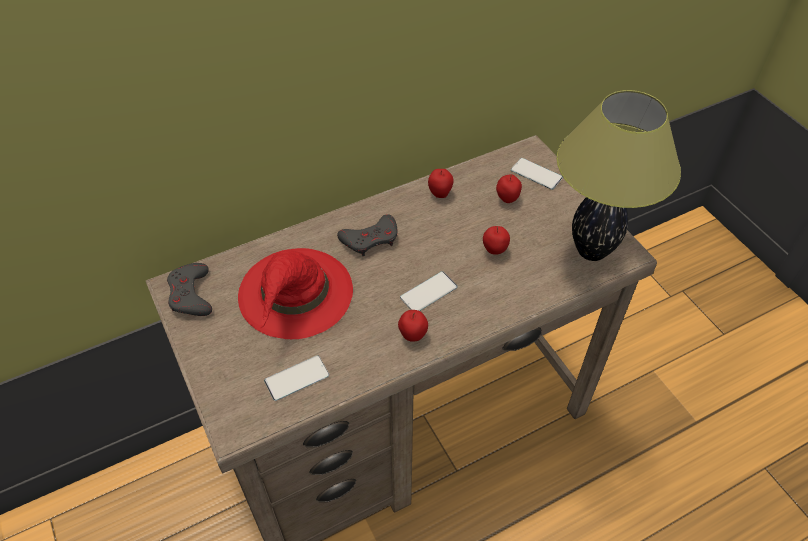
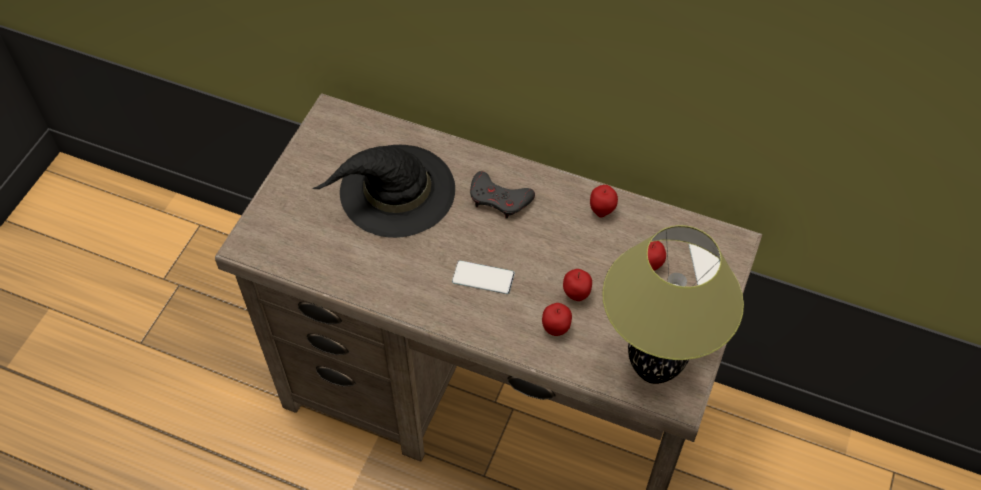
camera: 50 degrees right, 5 degrees up
(191, 294) = (333, 129): grey game controller -> none
(295, 294) = (395, 191): red hat -> black hat
(297, 378) = (321, 250): phone -> none
(412, 335) = (429, 296): apple -> apple (555, 328)

